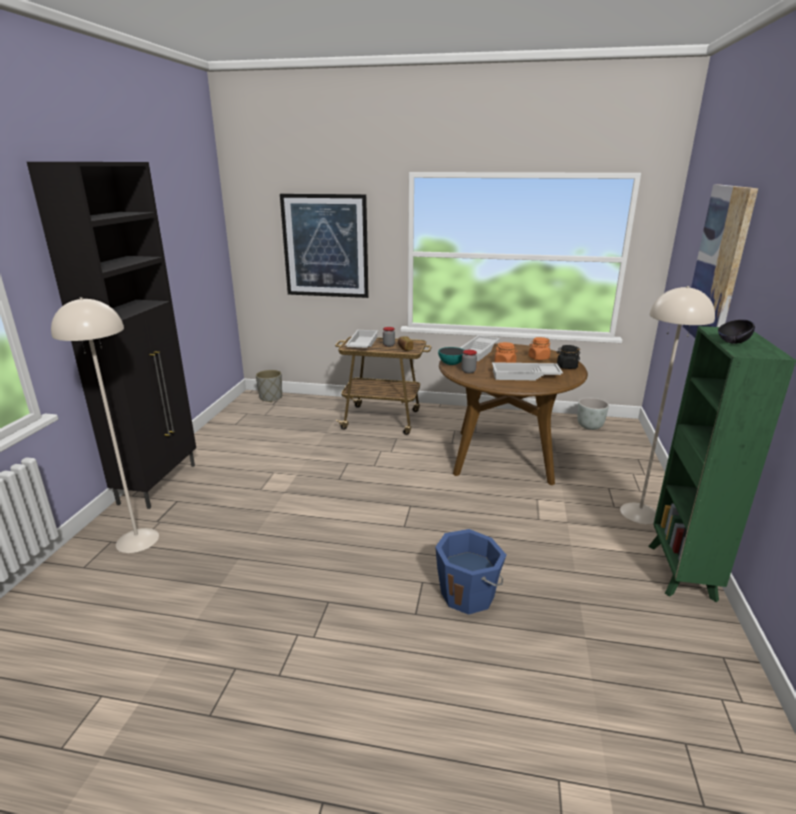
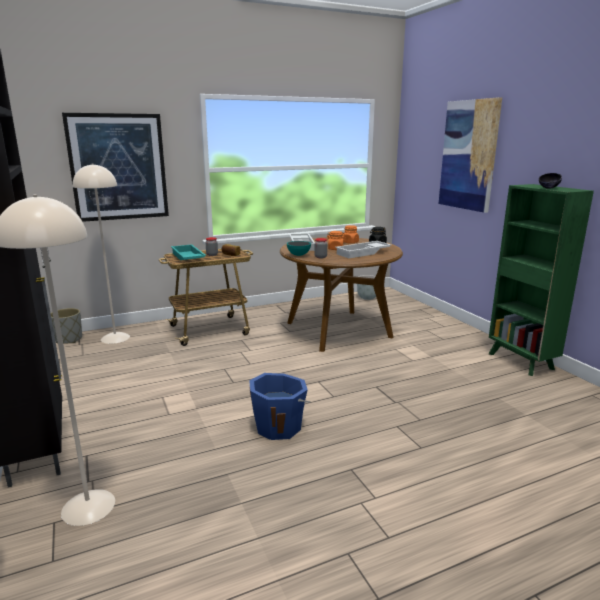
camera: 35 degrees left, 5 degrees down
(361, 344) = (187, 257): white tray -> turquoise tray
(468, 594) = (435, 420): blue bucket -> blue bucket (279, 426)
(640, 513) = (460, 338): beige floor lamp -> beige floor lamp (115, 338)

